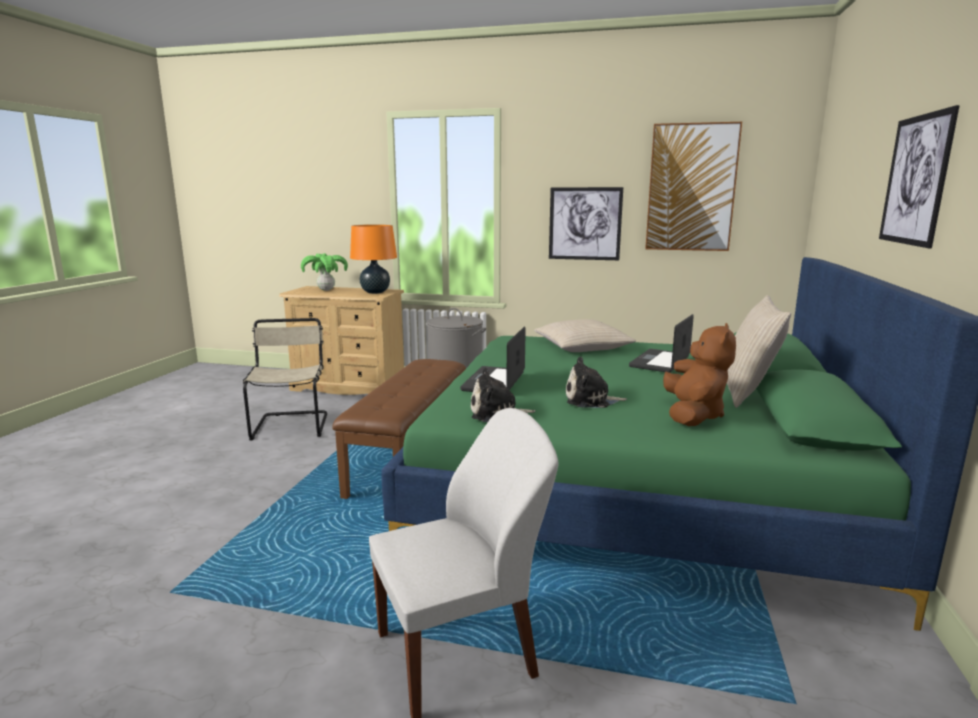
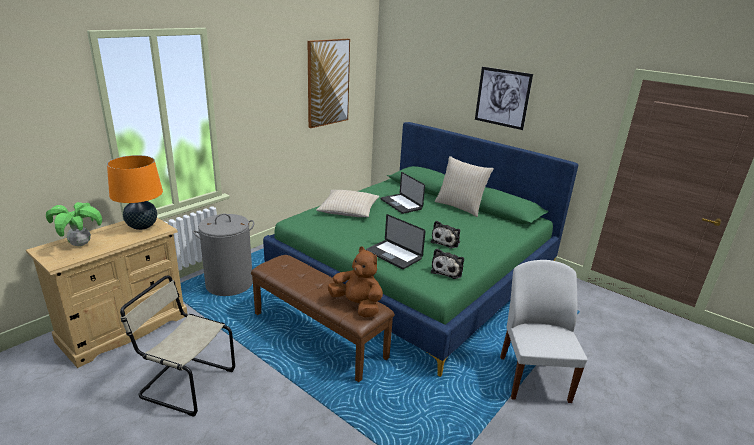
camera: 65 degrees left, 10 degrees up
(585, 223) = (273, 117): picture -> none
(693, 415) = (481, 228): brown plush toy -> brown plush toy (357, 305)

